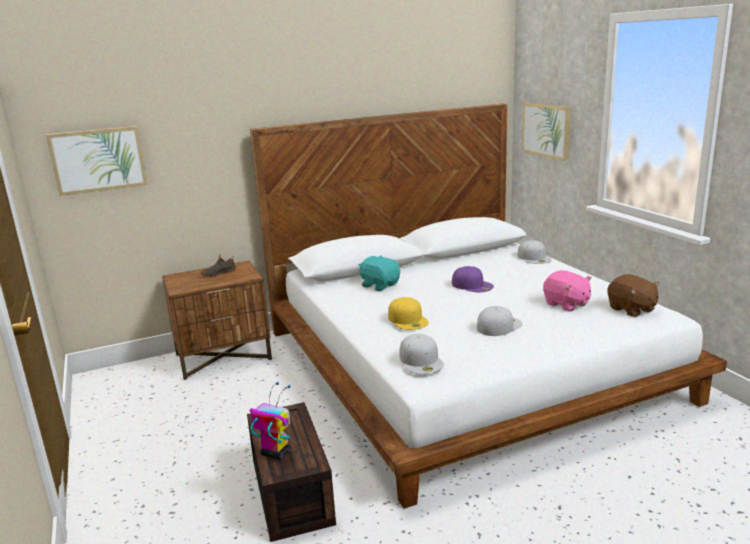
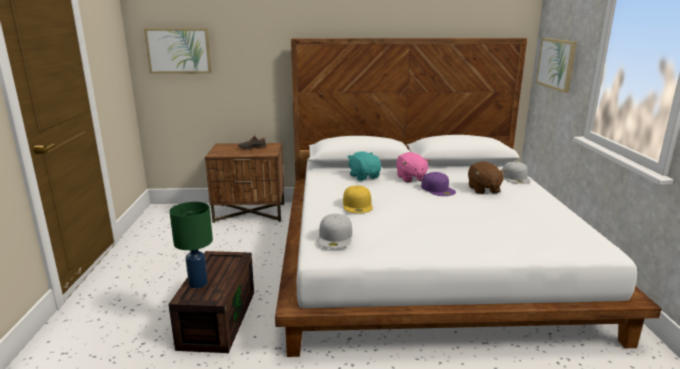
camera: 20 degrees right, 0 degrees up
(275, 453) = (197, 283): toy robot -> green table lamp
(499, 325) = (429, 224): white cap -> none
(566, 304) = (508, 219): pink plush toy -> pink plush toy (410, 178)
(631, 309) = (569, 236): brown plush toy -> brown plush toy (483, 189)

